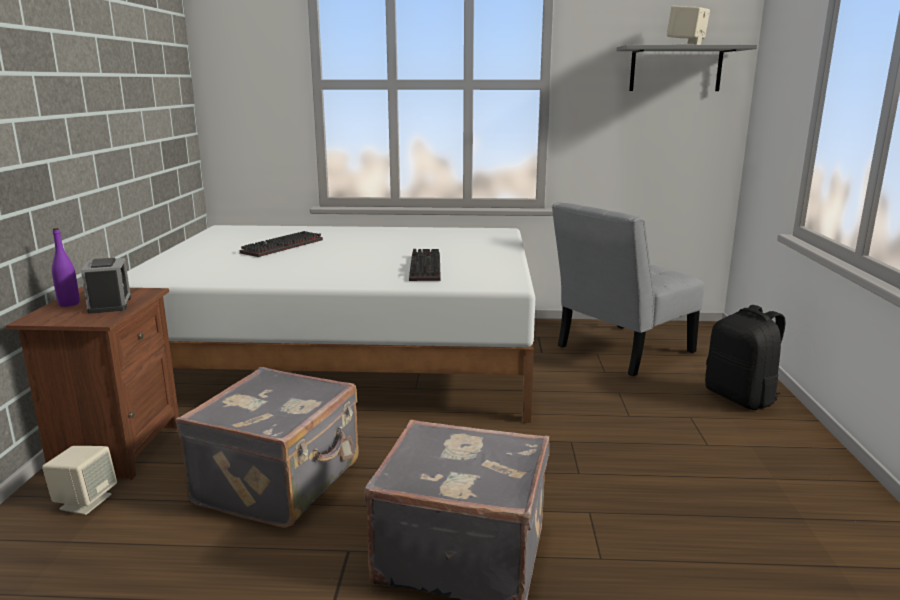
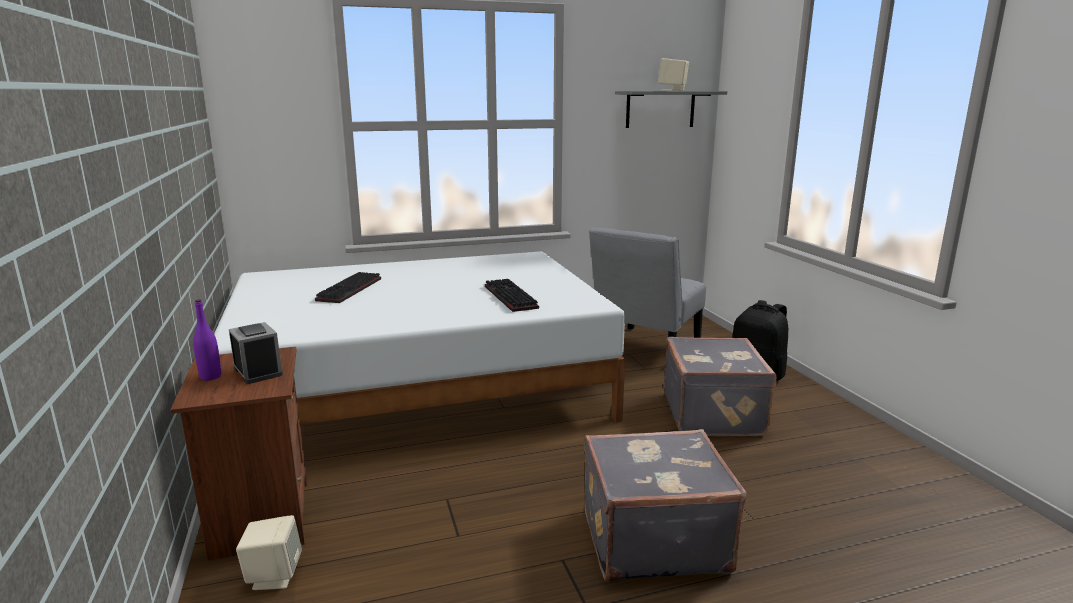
camera: 20 degrees left, 0 degrees up
(281, 482) = (454, 515): grey suitcase -> grey suitcase (714, 414)

